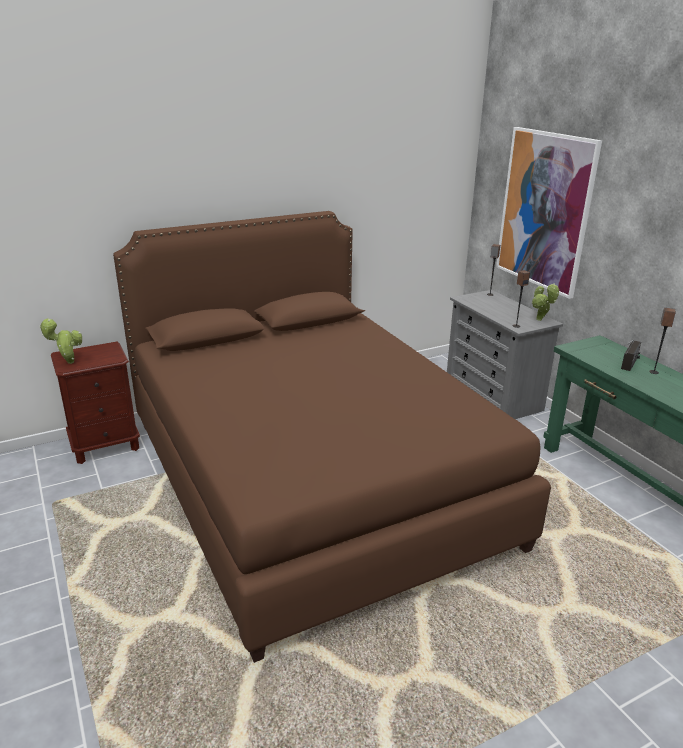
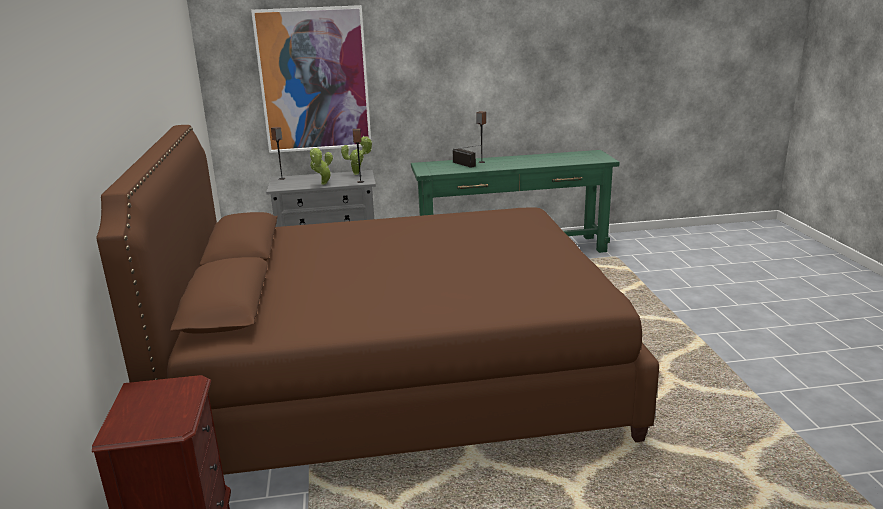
camera: 70 degrees left, 5 degrees down
(68, 362) = (158, 425): potted plant -> potted plant (323, 184)

